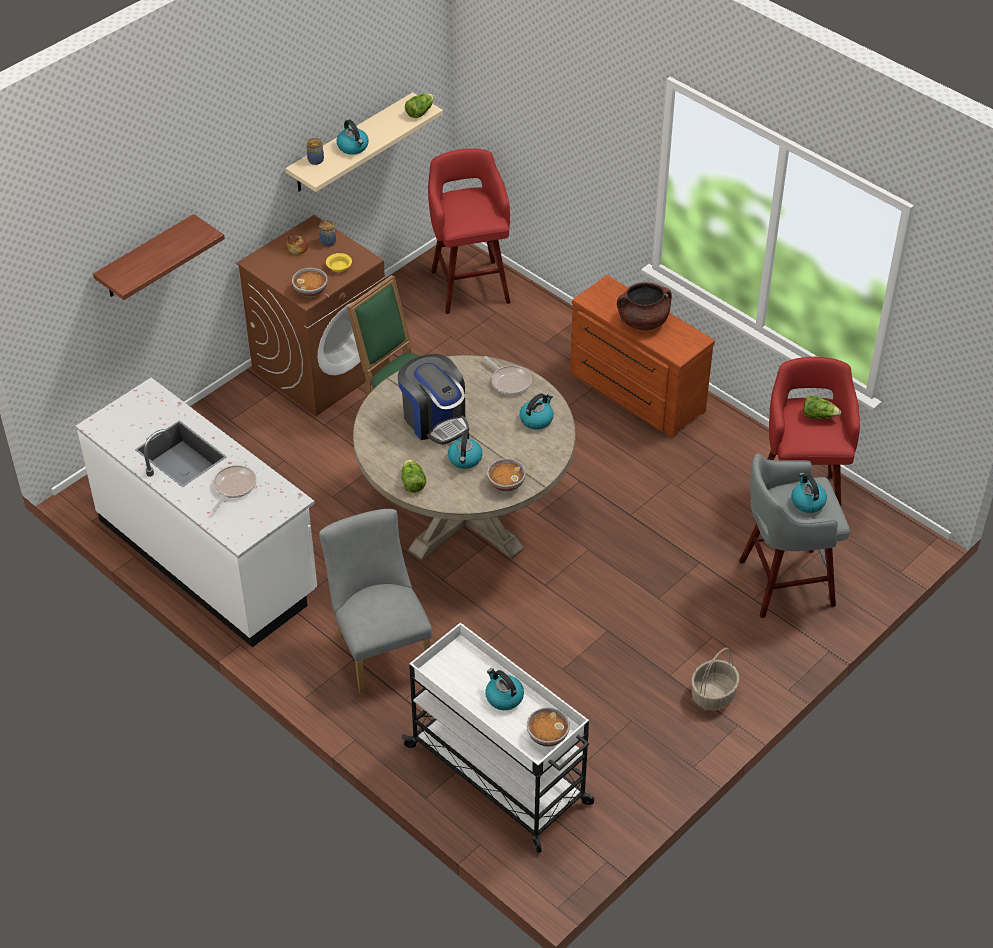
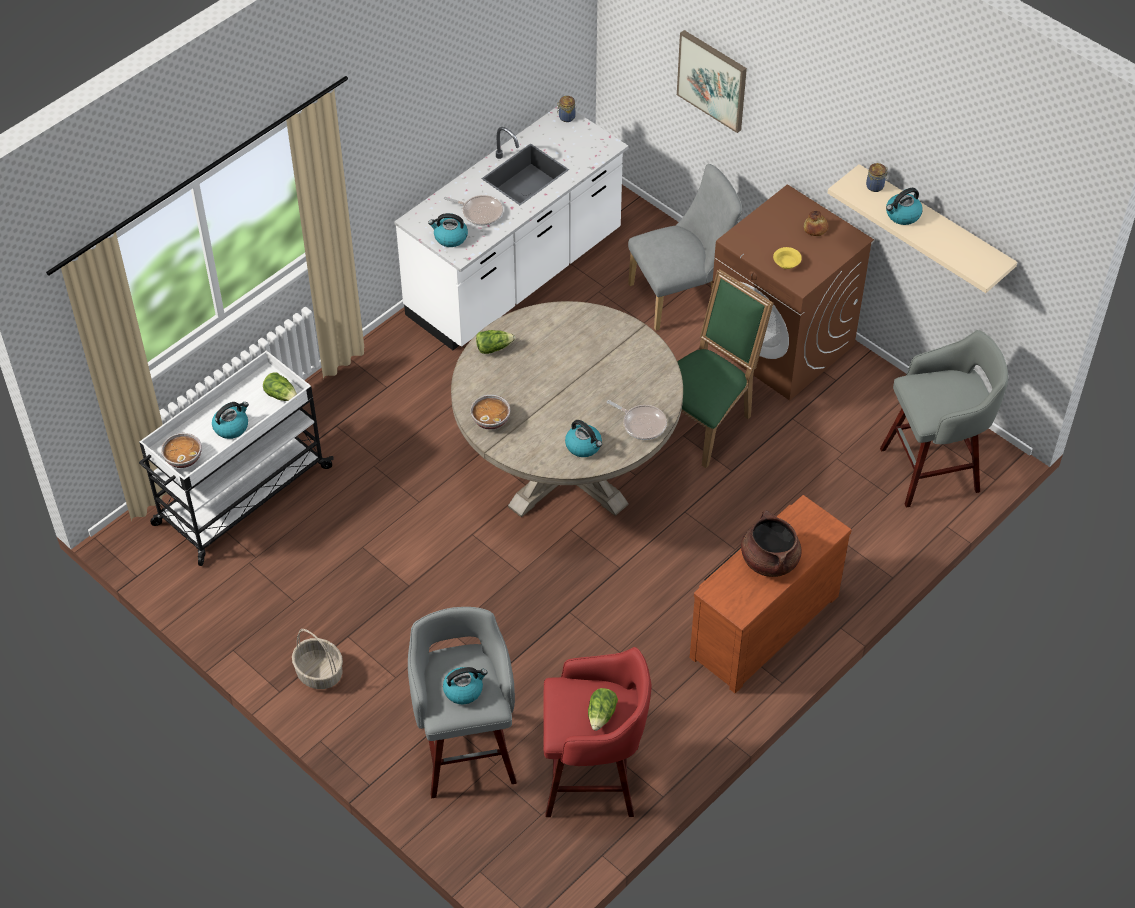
camera: 90 degrees right, 5 degrees up
(146, 258) = (712, 80): shelf -> picture
(311, 290) = (747, 242): bowl -> none
(328, 242) = (826, 252): jar -> jar (566, 117)
(379, 648) = (398, 405): grey chair -> grey chair (682, 295)
(420, 112) = (977, 268): lettuce -> lettuce (281, 395)
(435, 419) = (583, 363): coffee machine -> none
(465, 459) = (525, 388): kettle -> kettle (450, 237)
(469, 285) = (933, 469): red stool -> grey stool
(509, 381) = (642, 423): frying pan -> frying pan turned 105 degrees counterclockwise

